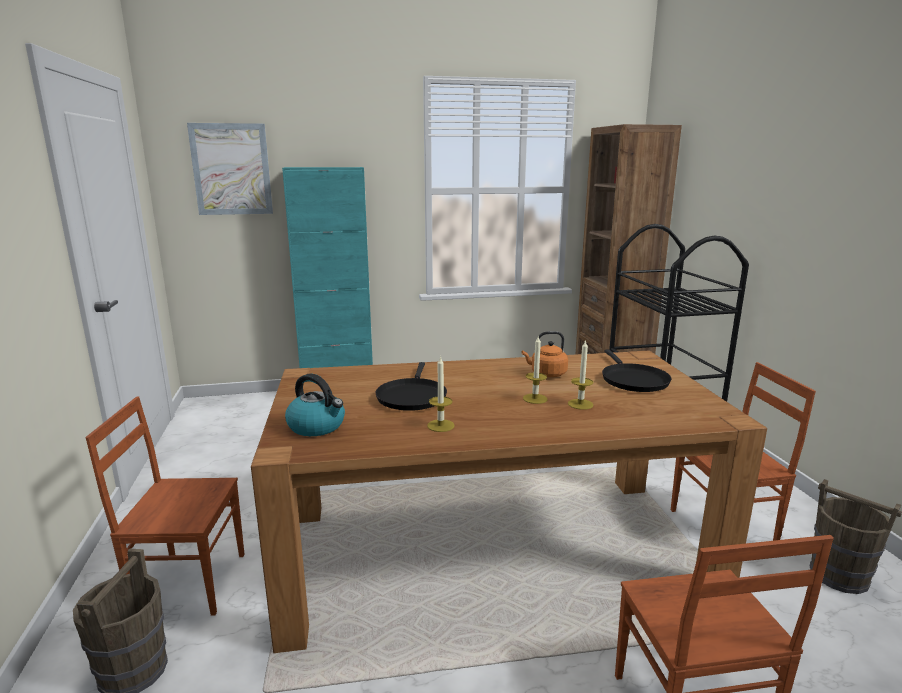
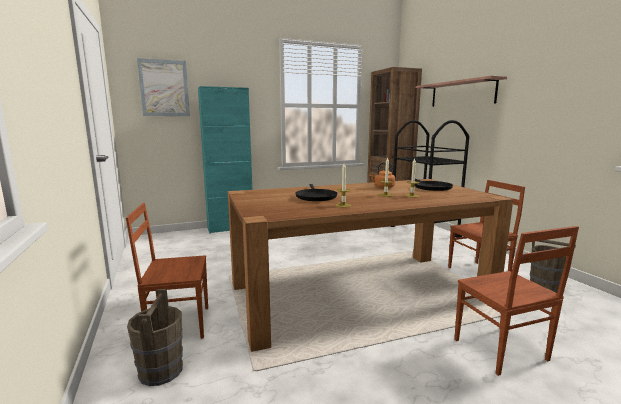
camera: 10 degrees left, 5 degrees down
(317, 426) = (271, 208): kettle -> none
(744, 181) = (462, 93): none -> shelf

